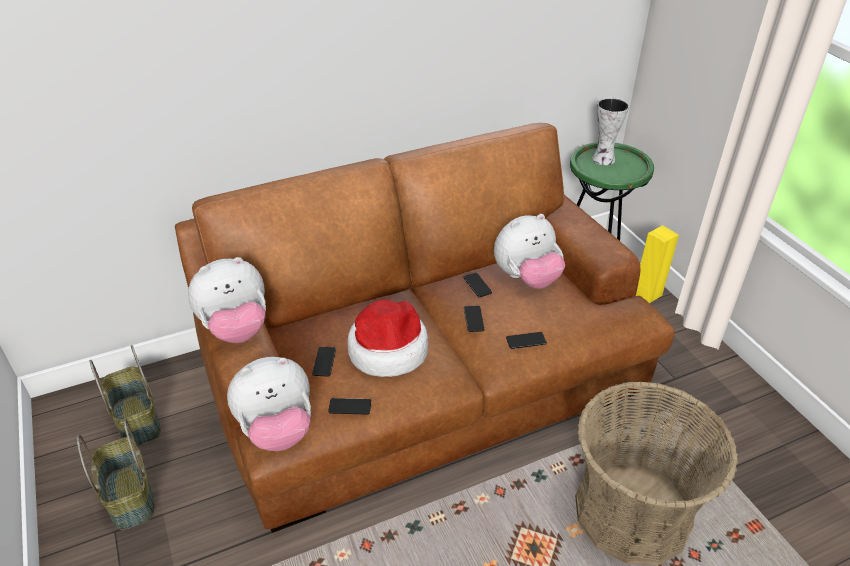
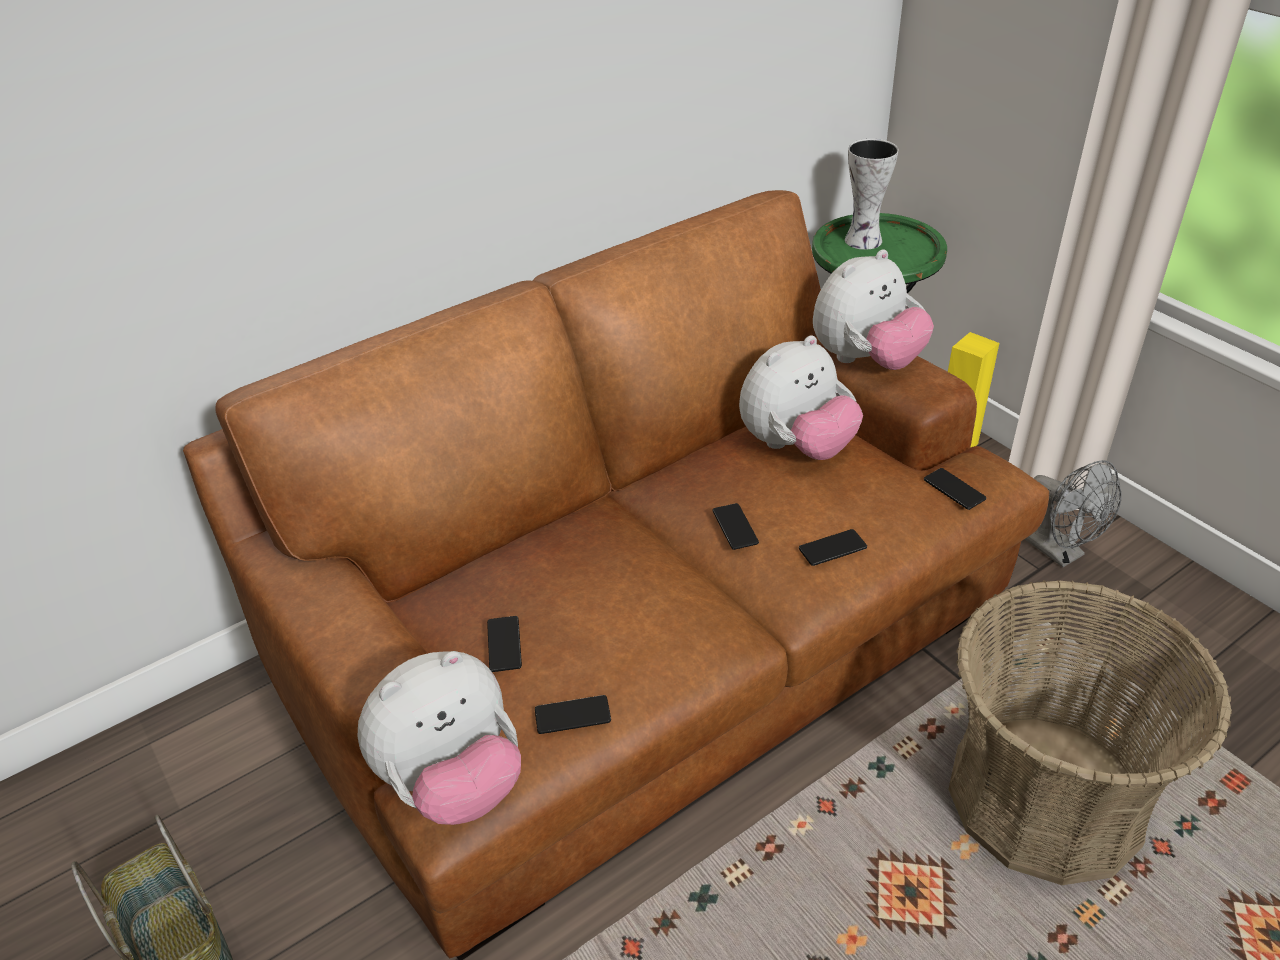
camera: 10 degrees left, 0 degrees up
(136, 419) = (161, 806): basket -> none
(236, 329) = (336, 614): plush toy -> plush toy (866, 361)
(387, 349) = (608, 603): hat -> none
(477, 285) = (722, 470): phone -> phone (954, 489)
(692, 371) = (1060, 552): none -> grey fan

